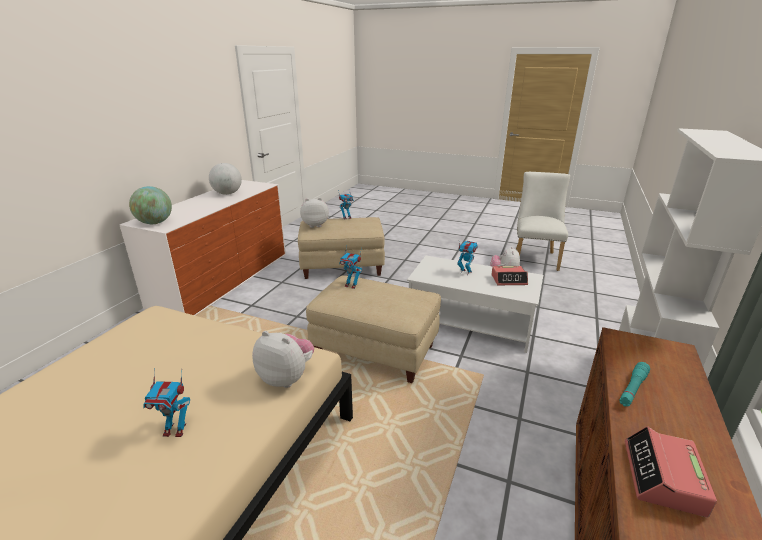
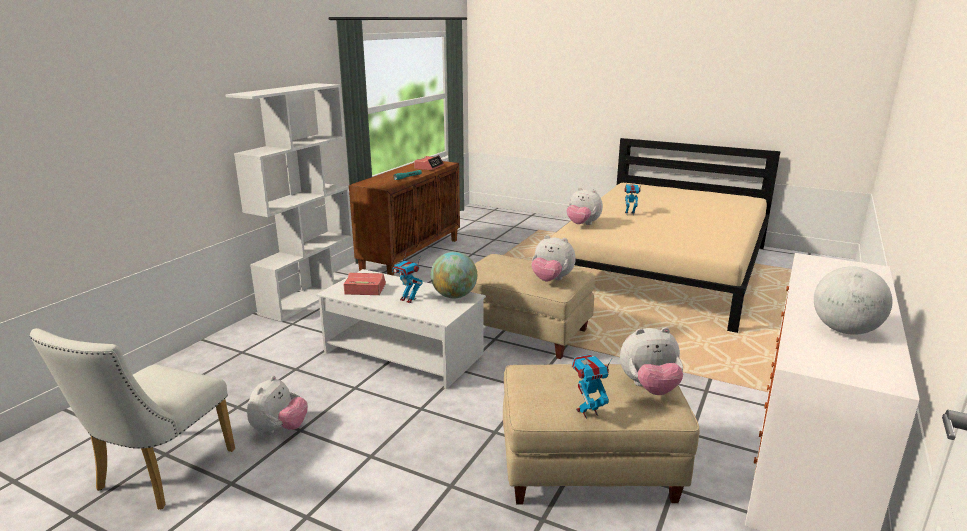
camera: 175 degrees left, 5 degrees down
(155, 223) = (840, 266): globe -> globe (454, 296)
(351, 285) = (551, 280): toy robot -> plush toy

